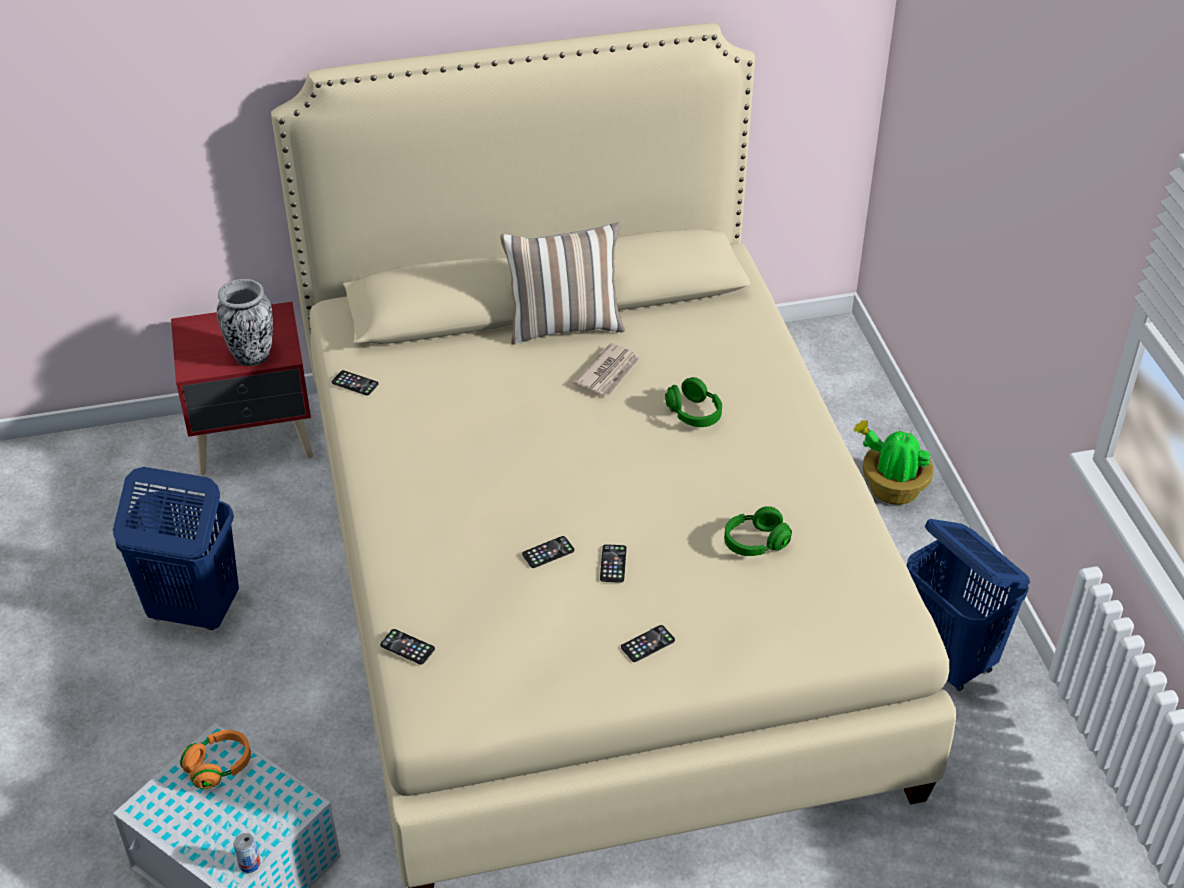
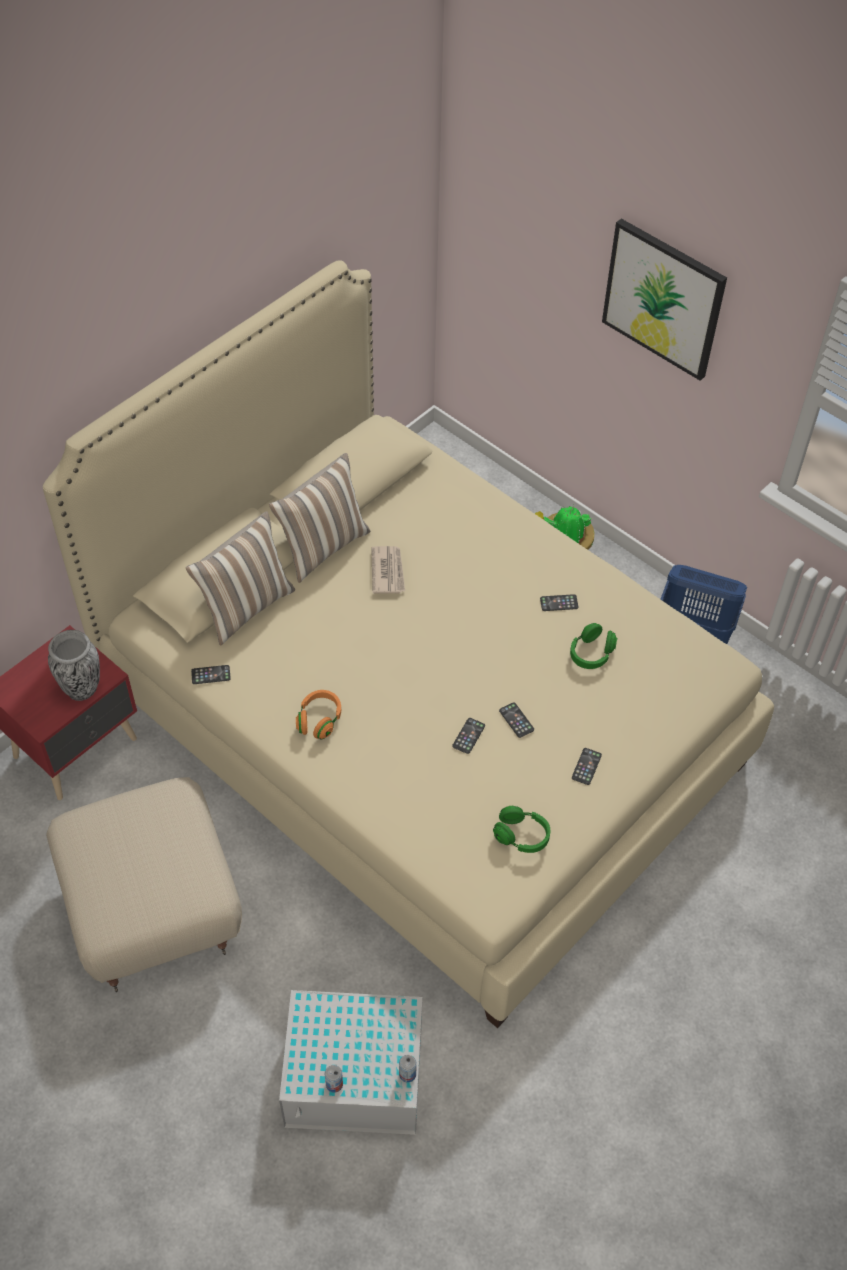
camera: 35 degrees left, 10 degrees up
(174, 830) = (334, 1084): none -> can
(193, 610) = (153, 911): blue laundry basket -> beige ottoman
(219, 766) = (324, 1020): orange headphones -> orange headphones (319, 720)
(407, 647) = (435, 861): phone -> phone (559, 603)
(442, 343) = (246, 607): none -> pillow
(694, 414) = (472, 575): green headphones -> green headphones (521, 836)
(1035, 167) = (663, 298): none -> picture

